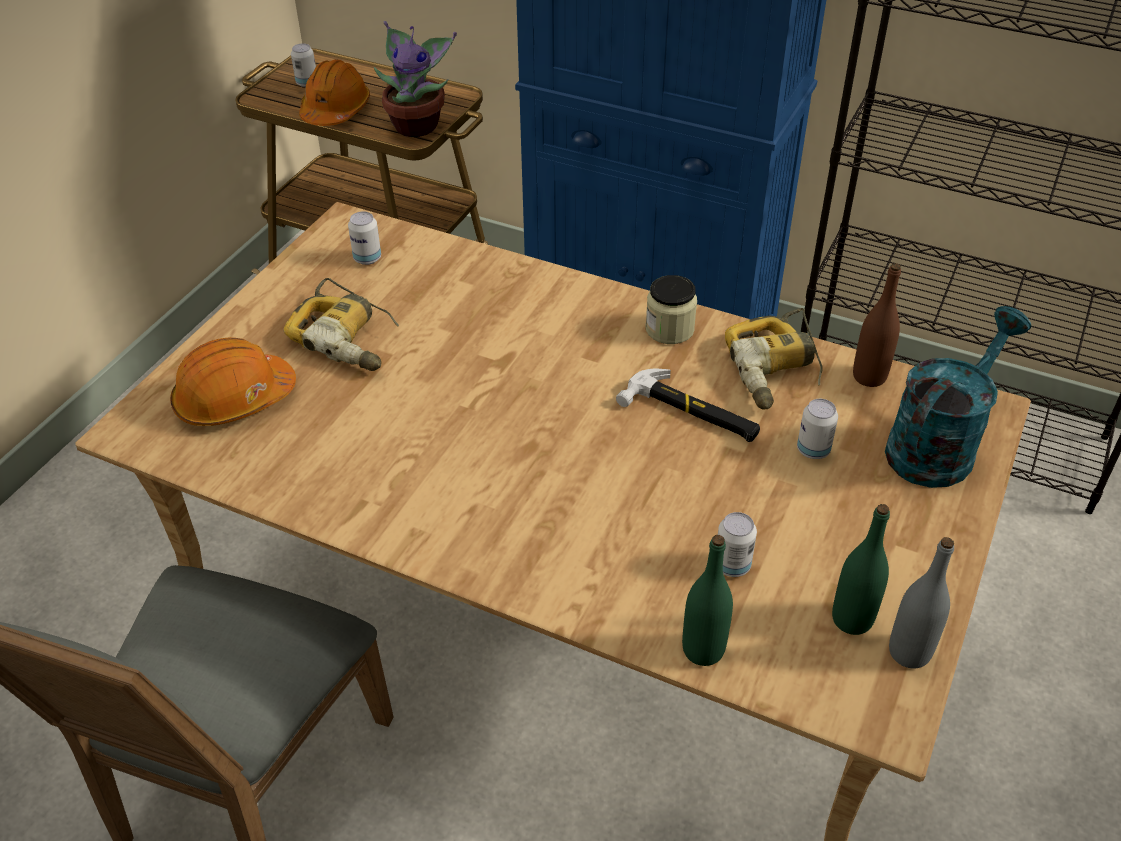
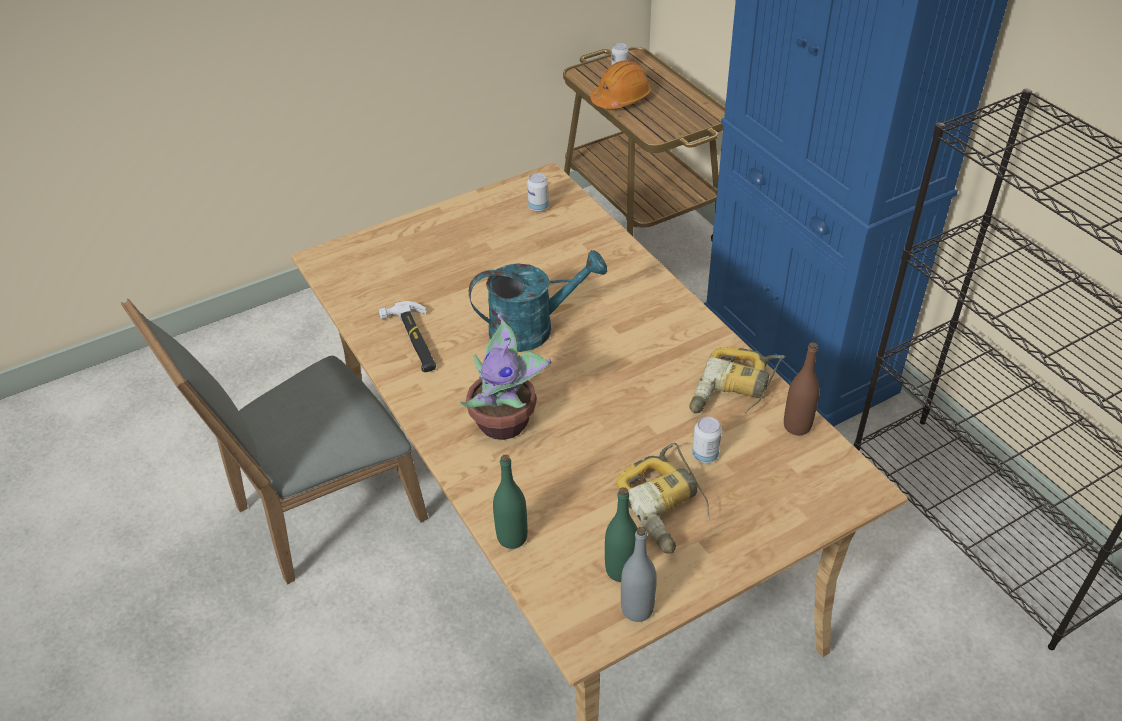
camera: 35 degrees right, 0 degrees up
(234, 399) = (389, 264): orange hard hat -> none
(349, 337) = (483, 253): power drill -> power drill (667, 506)
(418, 125) = (665, 127): potted plant -> potted plant (506, 422)
(669, 329) = (687, 333): jar -> none
(691, 413) = (647, 394): hammer -> hammer (413, 340)
(732, 565) = (578, 499): can -> none
(938, 444) = (799, 494): turquoise watering can -> turquoise watering can (533, 328)

